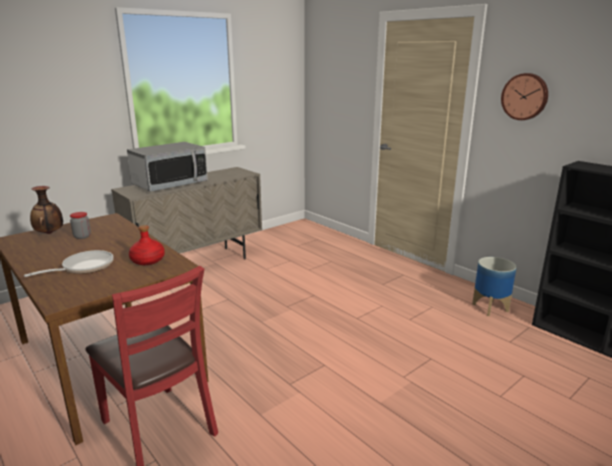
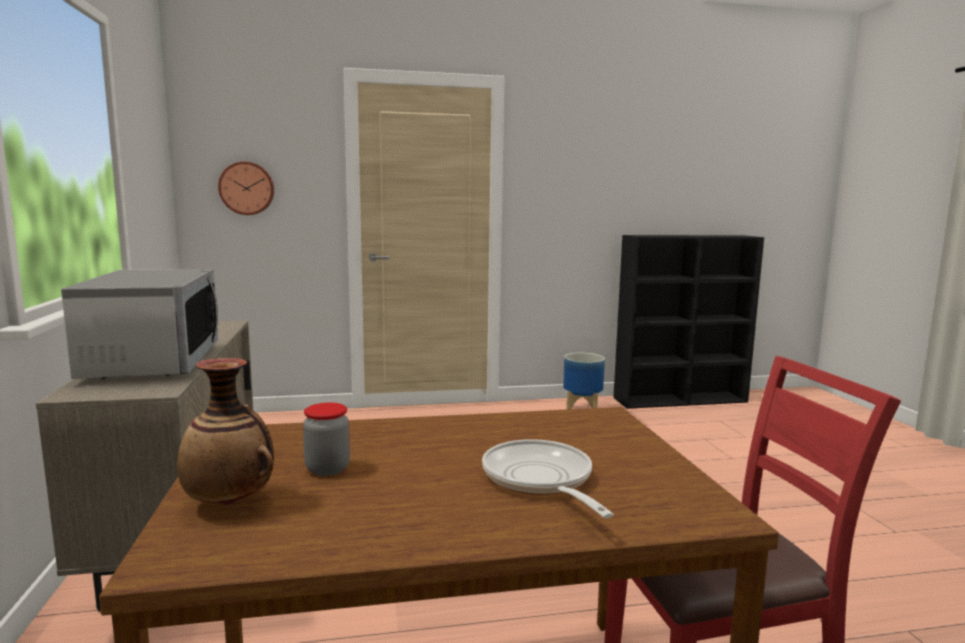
camera: 60 degrees left, 10 degrees down
(148, 260) = (559, 431): red bottle -> none
(525, 96) = (559, 177): wall clock -> wall clock (247, 188)

